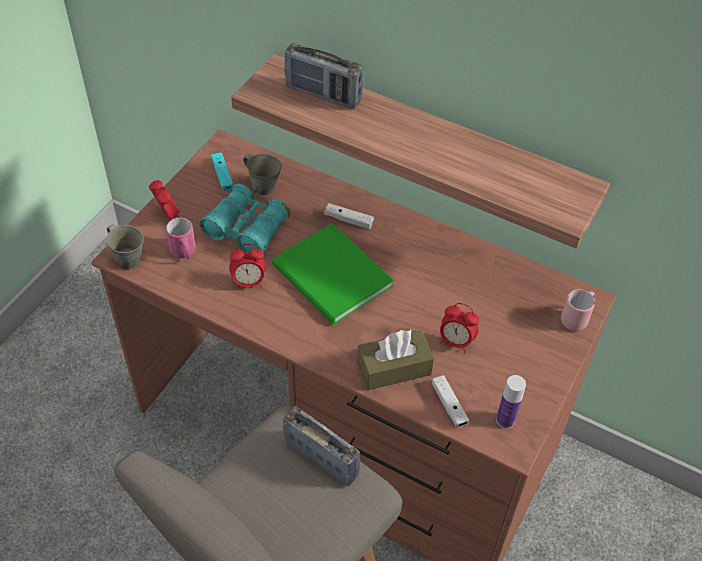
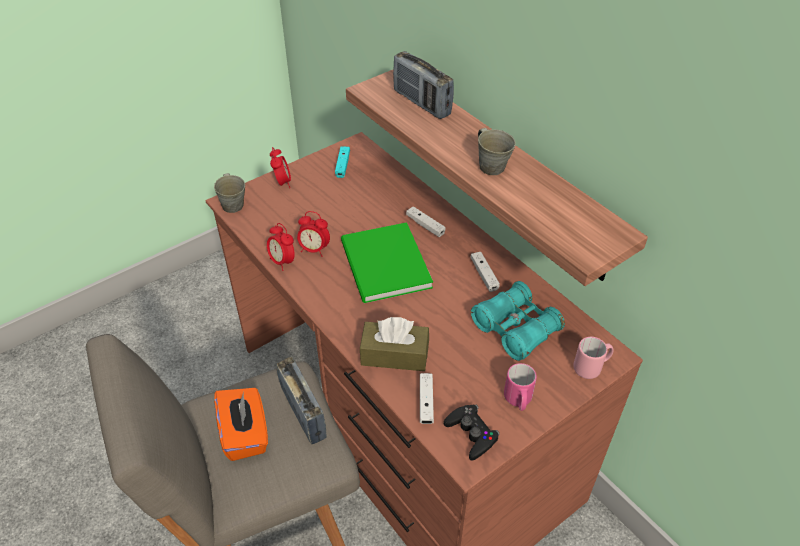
camera: 25 degrees right, 5 degrees down
(184, 253) = (278, 213): pink mug -> pink mug (518, 401)
(246, 229) = (337, 209): turquoise binoculars -> turquoise binoculars (515, 329)
(263, 185) = (370, 180): grey mug -> grey mug (491, 166)
(275, 501) = (245, 434): none -> orange tissue box
(434, 256) = (484, 275): none -> white game controller
(456, 341) = (463, 351): alarm clock -> alarm clock (282, 262)
(505, 420) = (471, 434): bottle -> black game controller

